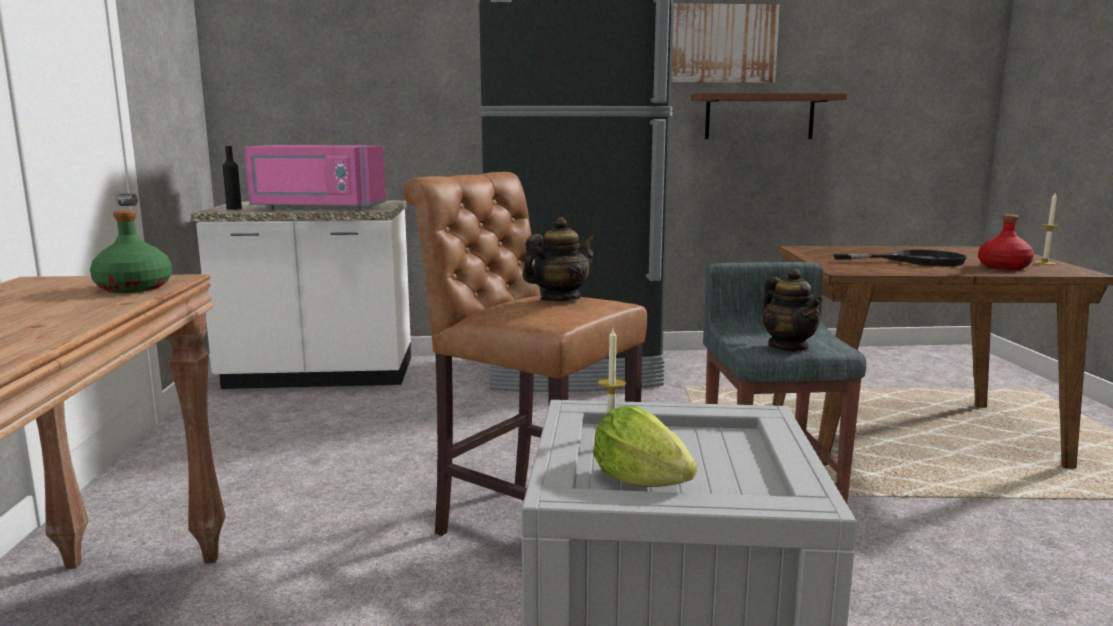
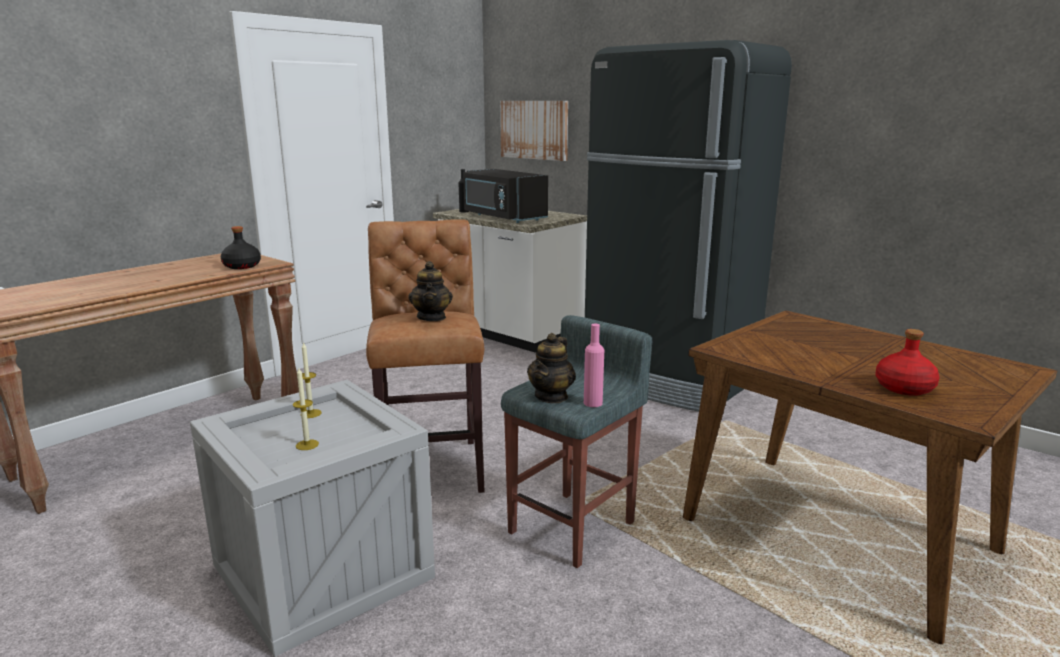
camera: 45 degrees right, 5 degrees up
(133, 288) = (241, 266): green bottle -> black bottle
(316, 208) = (502, 217): pink microwave -> black microwave
(559, 299) = (432, 317): teapot -> teapot turned 75 degrees clockwise
(641, 481) = (268, 434): lettuce -> none
(721, 44) = (869, 86): picture -> picture (534, 129)
(759, 117) = (908, 166): brown shelf -> none
(830, 342) = (593, 403): none -> pink bottle
(916, 261) = (838, 357): black frying pan -> none
(1044, 263) = (986, 398): candle -> candle (307, 445)

